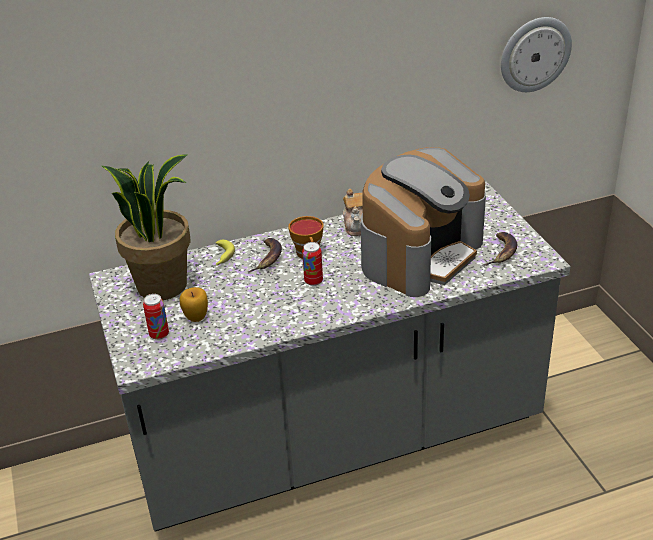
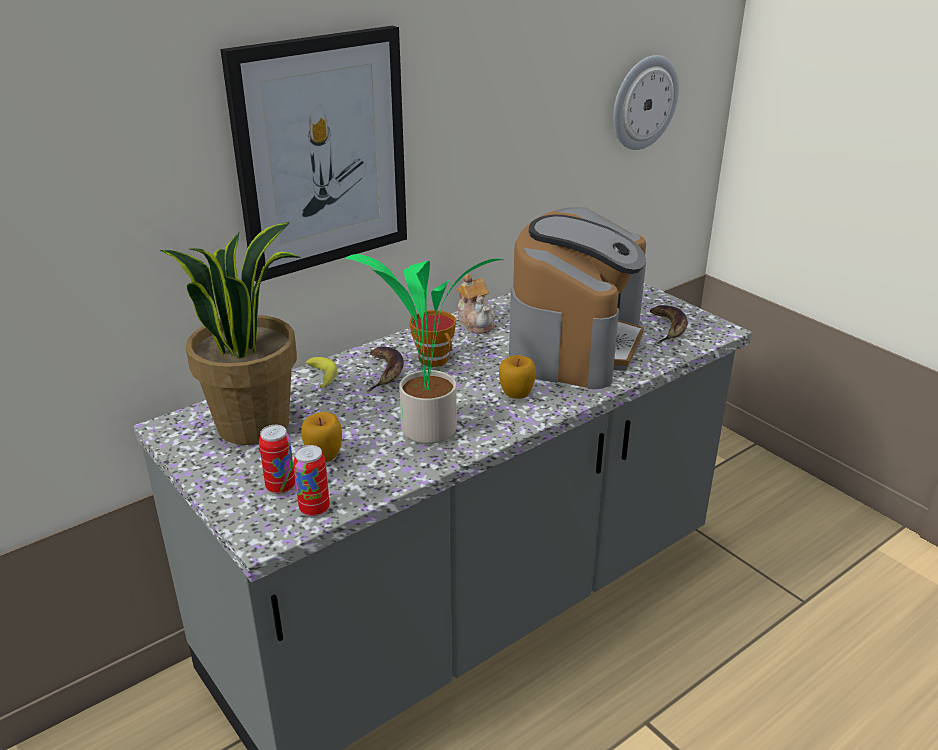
camera: 20 degrees left, 5 degrees down
(231, 97) = (321, 153): none -> picture
(271, 310) = (425, 431): none -> potted plant
(313, 281) = (461, 390): can -> can (314, 509)
(350, 292) = (516, 395): none -> apple

